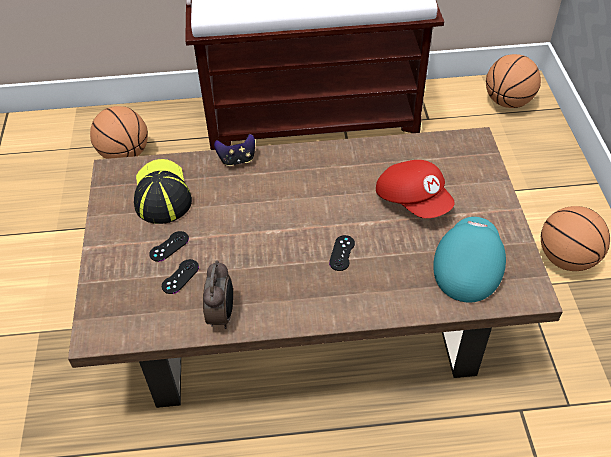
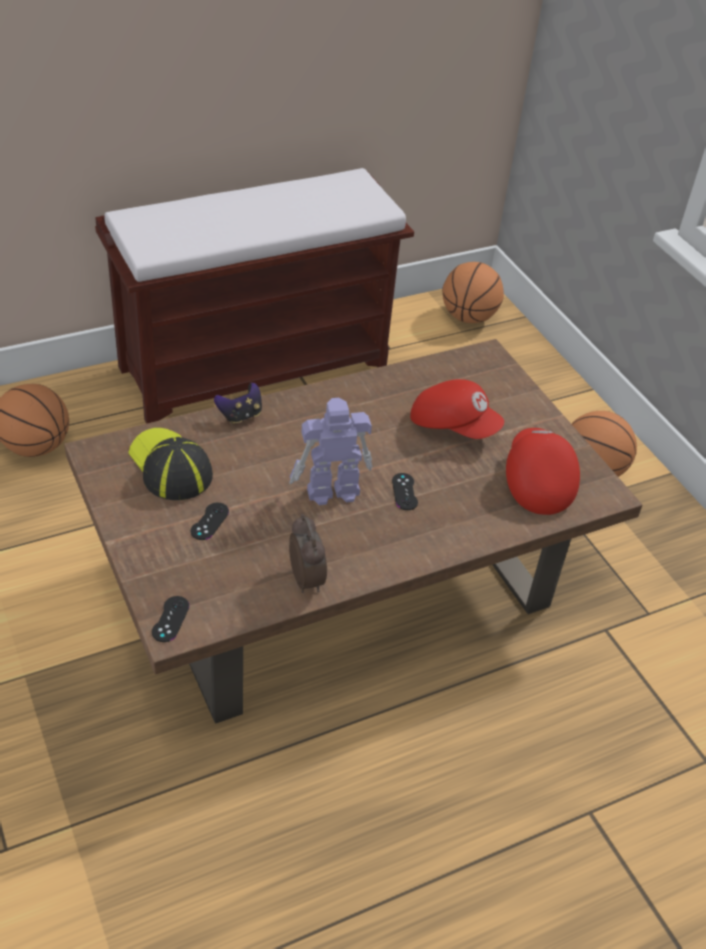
camera: 25 degrees left, 5 degrees down
(180, 276) = (239, 550): black game controller -> black game controller (170, 619)
(279, 240) = (331, 491): none -> toy robot
(466, 267) = (536, 481): turquoise cap -> red cap

